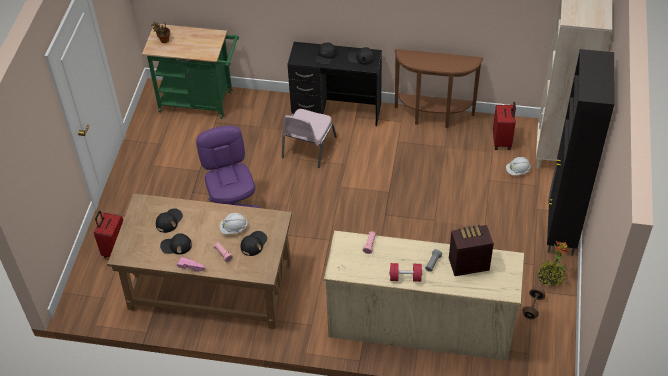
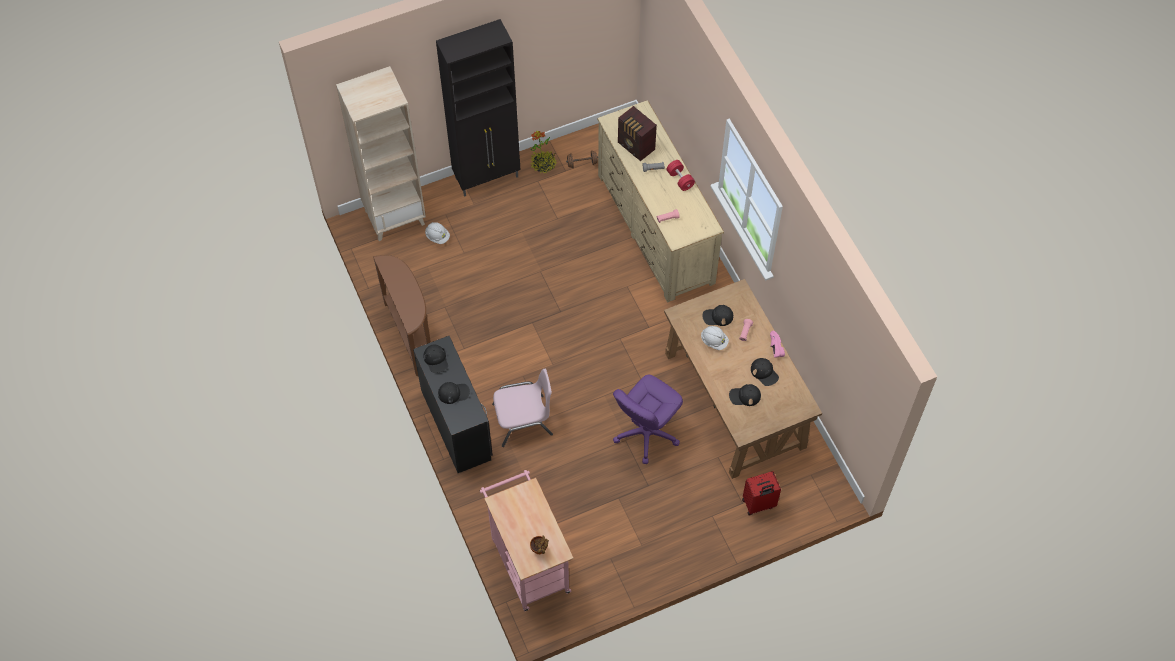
camera: 125 degrees left, 10 degrees up
(200, 101) = (528, 561): green cart -> pink cart
(502, 141) = (407, 264): red suitcase -> none

